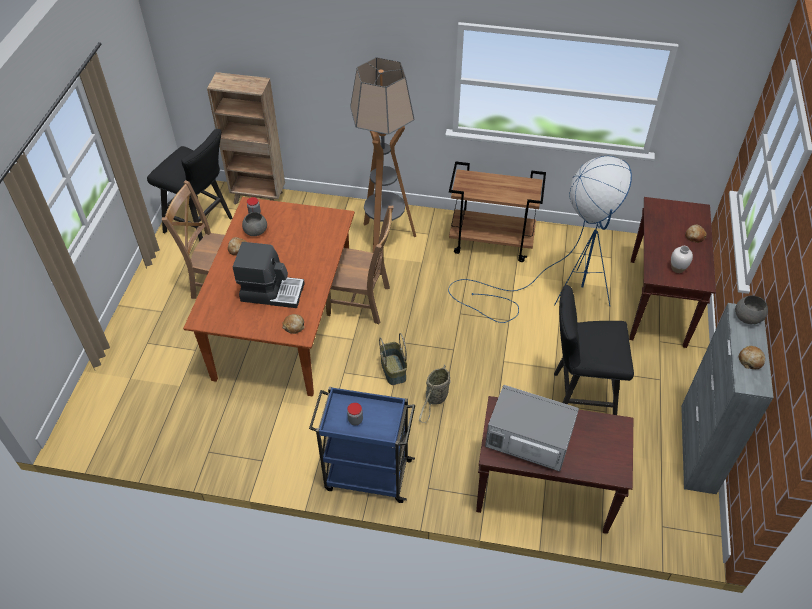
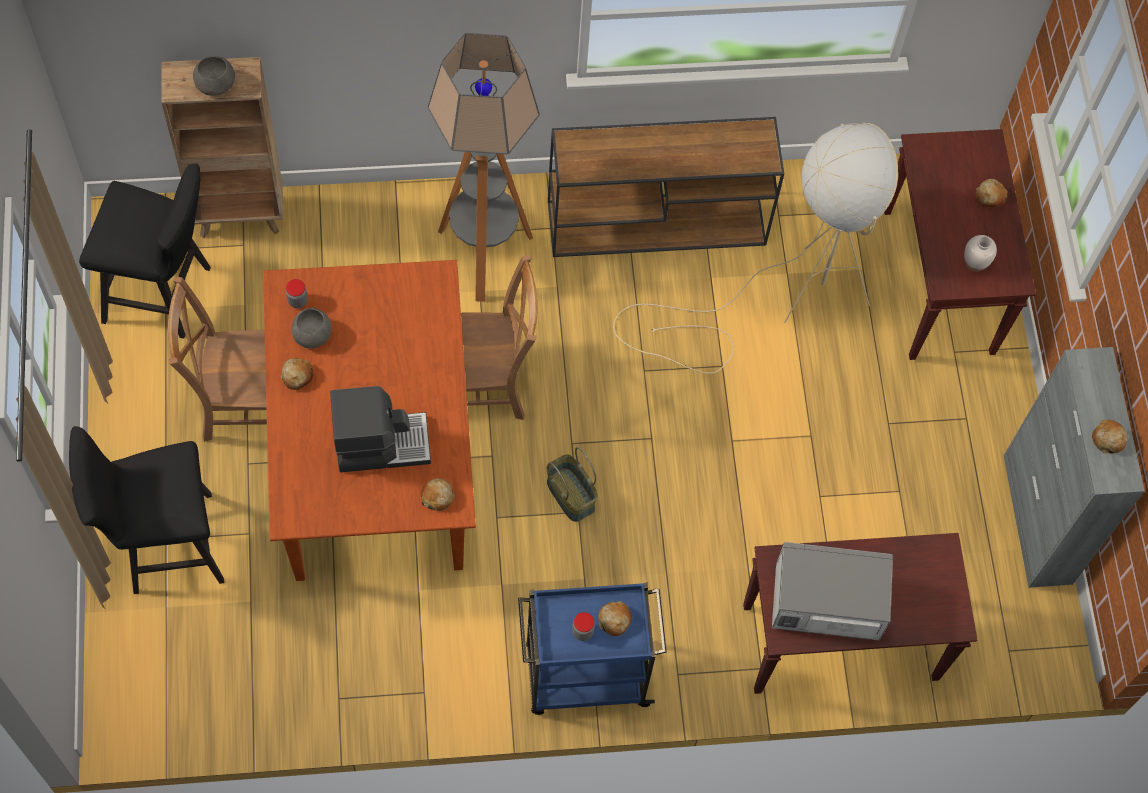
camera: 20 degrees left, 15 degrees up
(379, 418) = (614, 620): none -> bread
(436, 398) = (648, 529): basket -> none
(492, 242) = (658, 222): brown cart -> brown console table
(554, 295) = (780, 302): blue floor lamp -> beige floor lamp
(578, 397) = (855, 476): black stool -> black stool (164, 546)
(748, 317) = (1096, 368): grey bowl -> grey bowl (216, 84)

